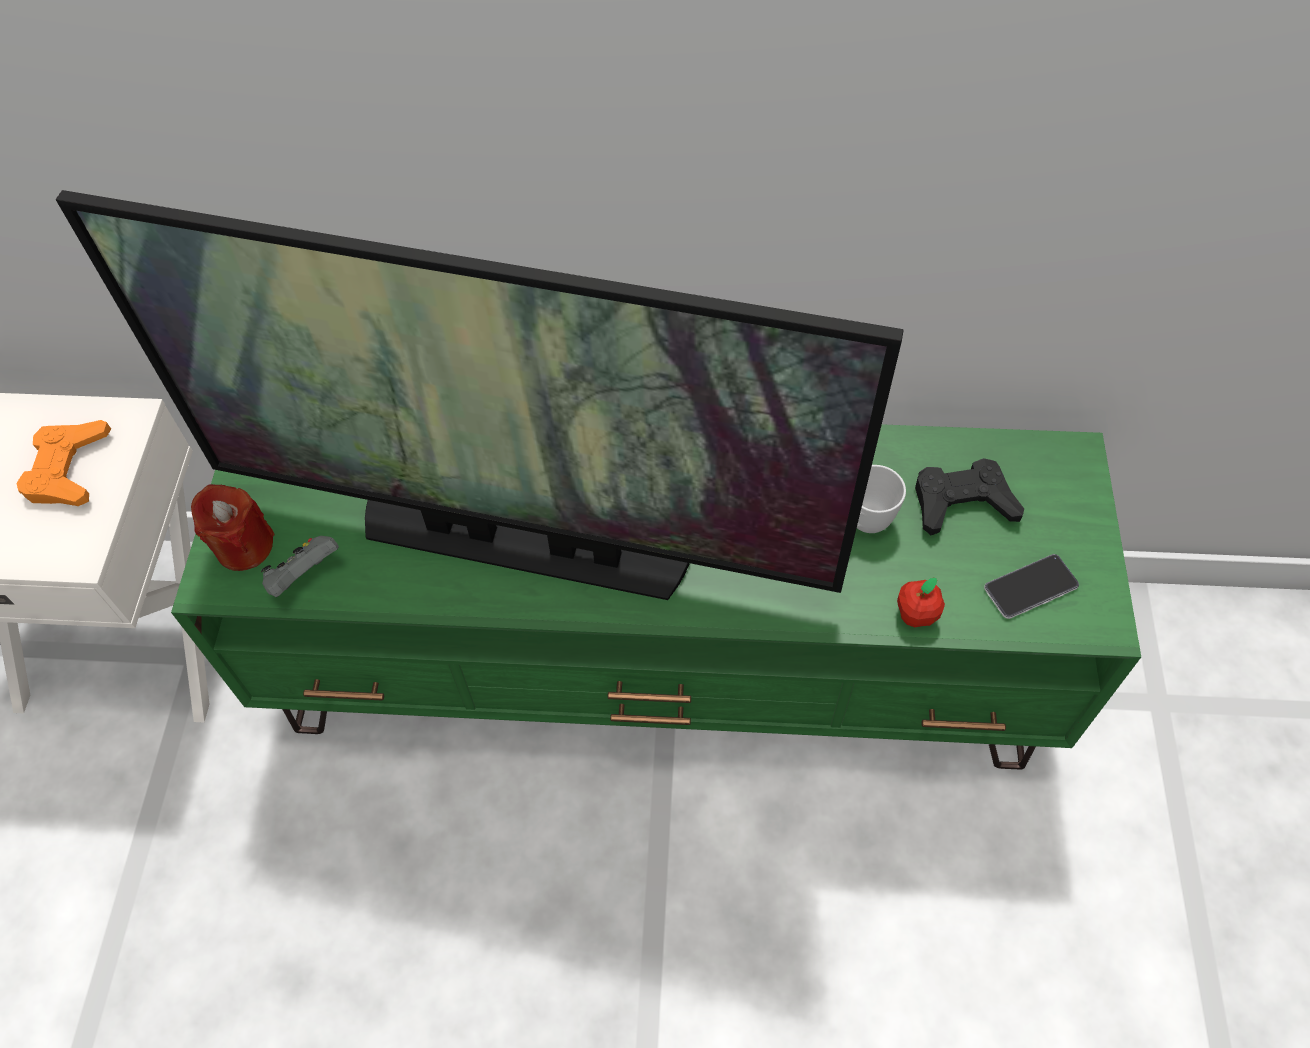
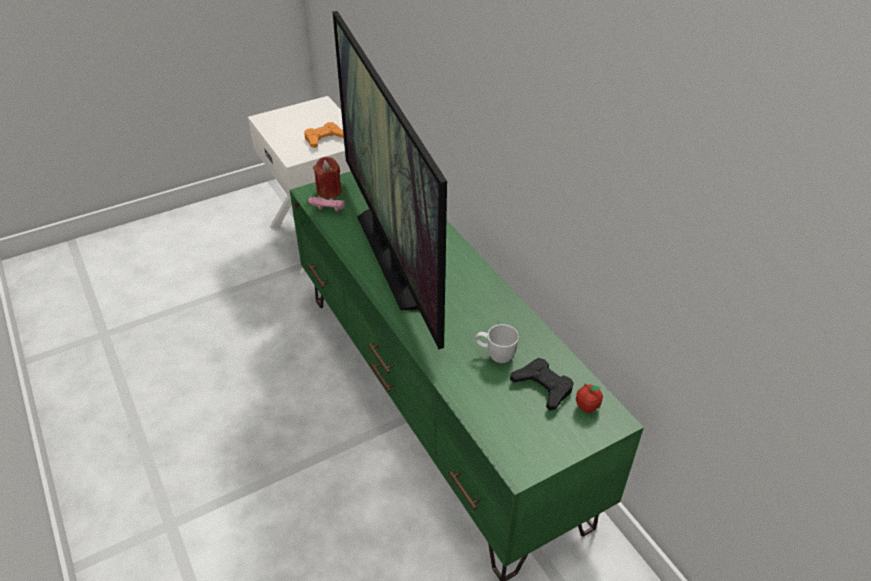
camera: 55 degrees right, 15 degrees down
(304, 576) = (328, 211): grey game controller -> pink game controller
(916, 615) = (463, 394): apple -> apple (587, 406)
(1030, 587) = (516, 432): phone -> none

